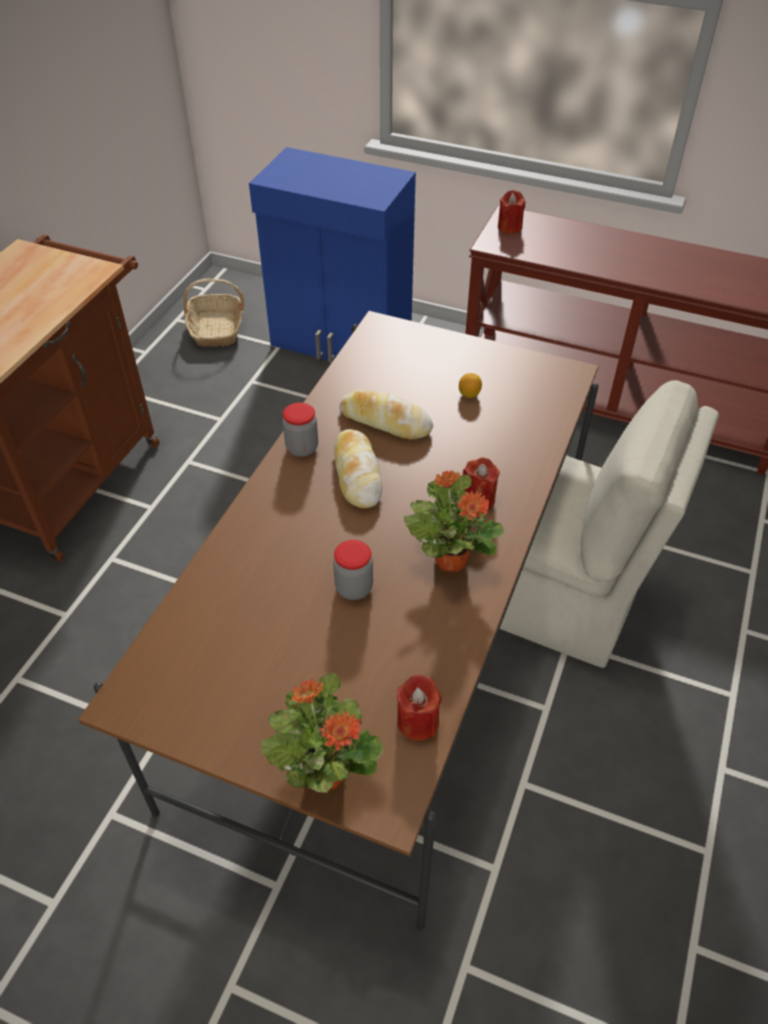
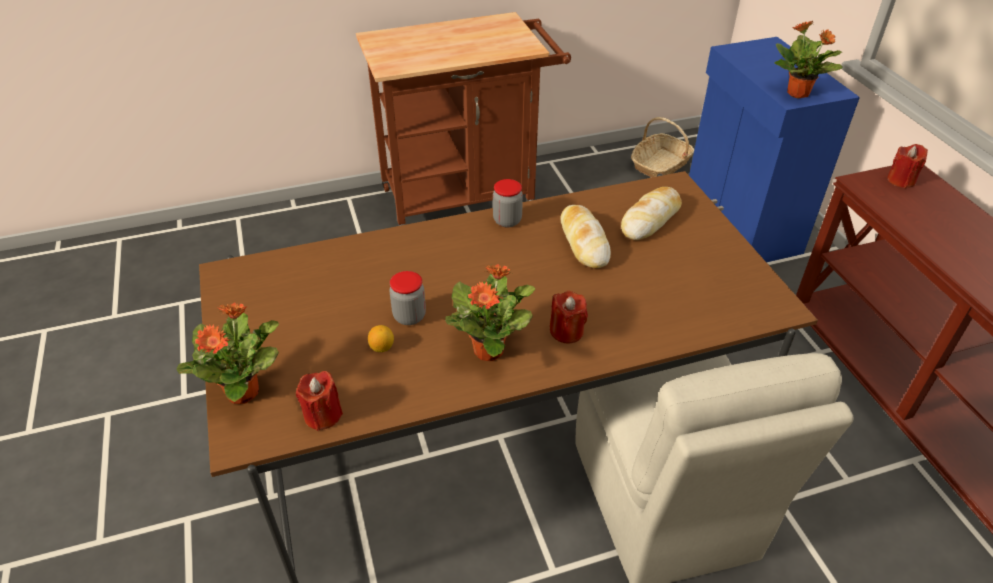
camera: 50 degrees right, 5 degrees down
(357, 474) = (515, 258): bread -> bread (650, 219)
(373, 192) = (798, 94): none -> potted plant
(469, 394) = (671, 266): lemon -> lemon (382, 347)

